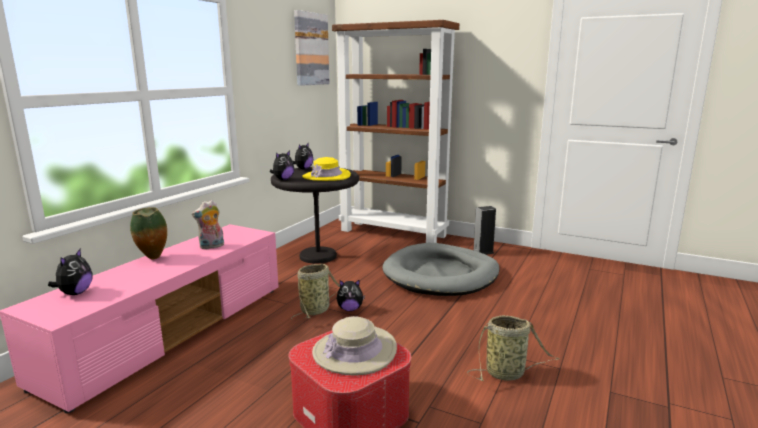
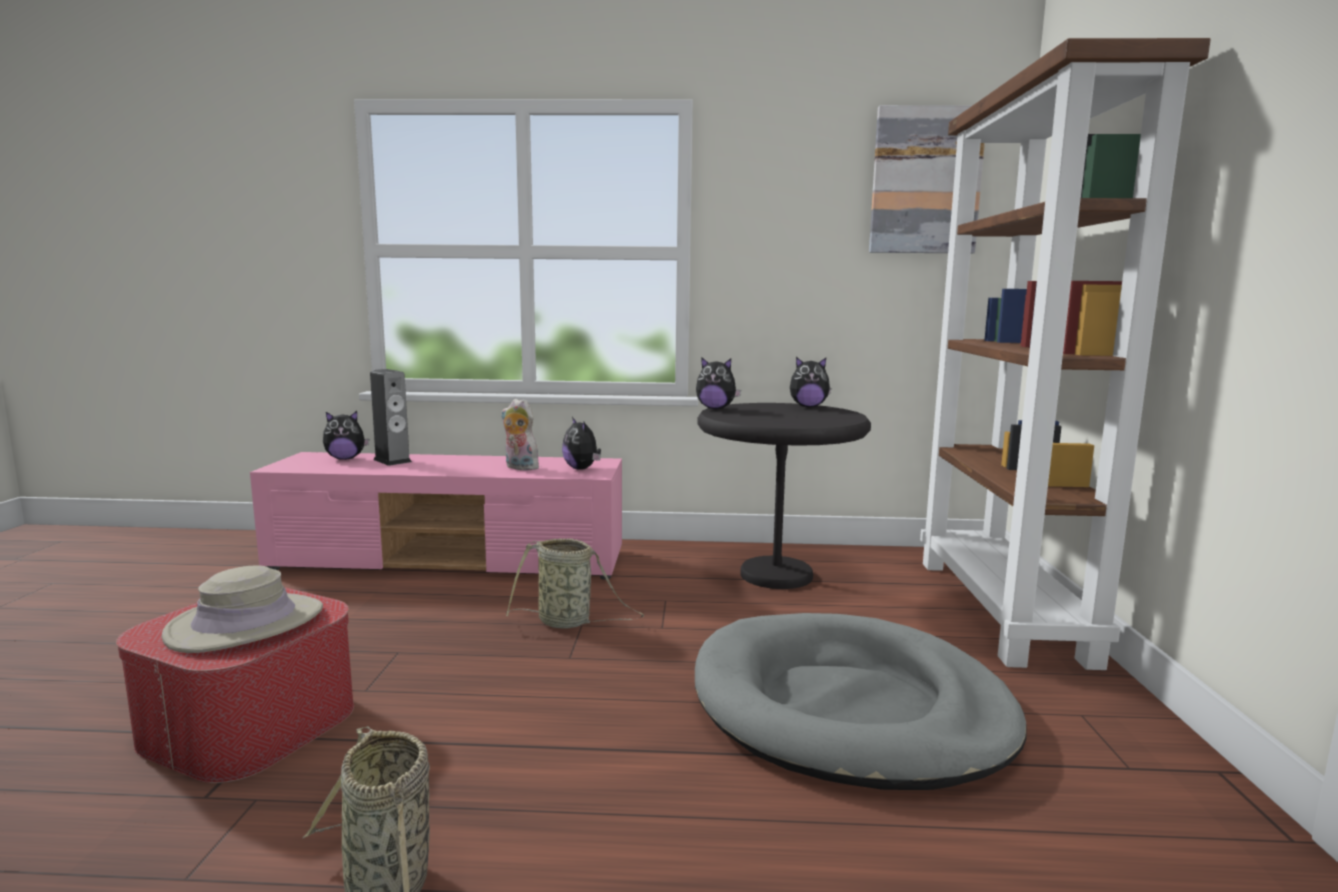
camera: 65 degrees right, 5 degrees down
(153, 258) = (459, 459): vase -> none
(326, 176) = (779, 418): yellow hat -> none
(350, 309) = (590, 647): plush toy -> plush toy (582, 469)
(483, 252) = (1091, 745): speaker -> speaker (392, 460)

